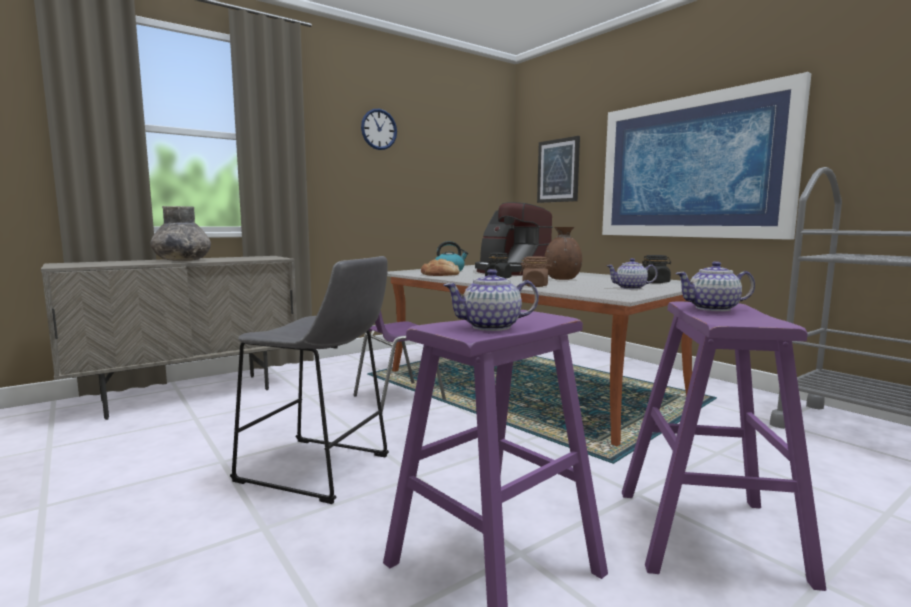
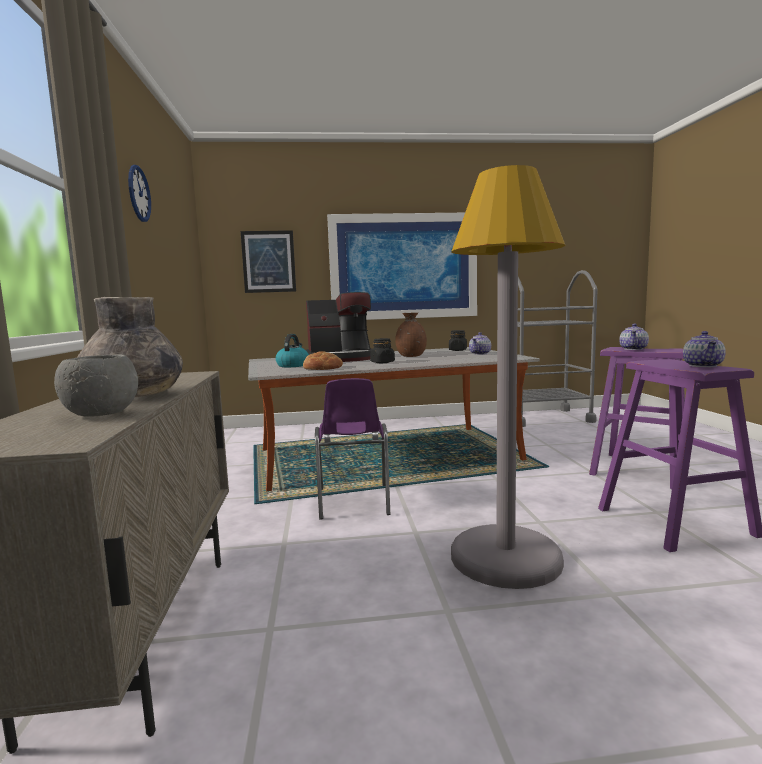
camera: 60 degrees left, 0 degrees up
(127, 263) = (102, 414): none -> grey bowl
(320, 470) = (505, 558): grey stool -> grey floor lamp
(535, 286) = (444, 361): brown jar -> none

